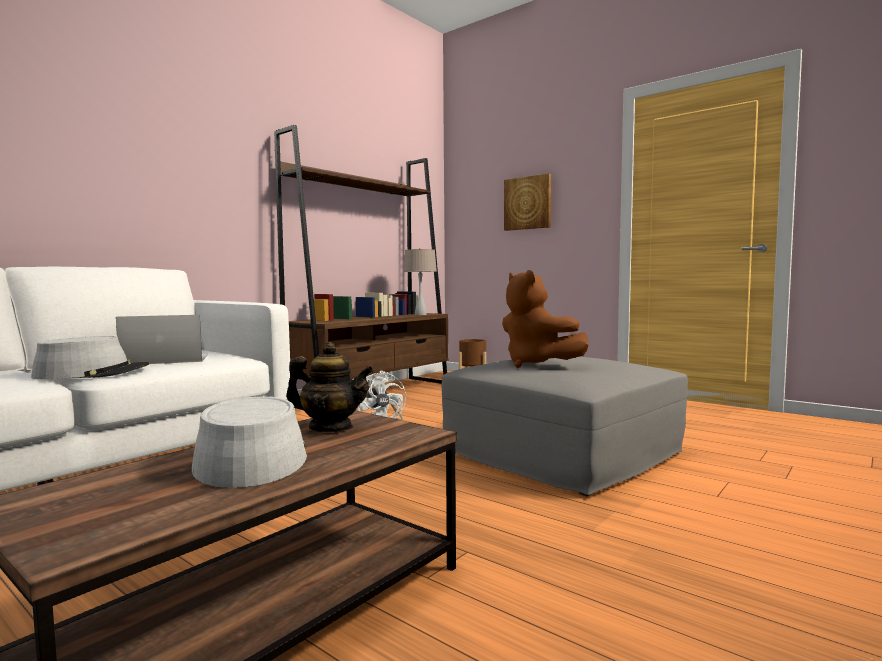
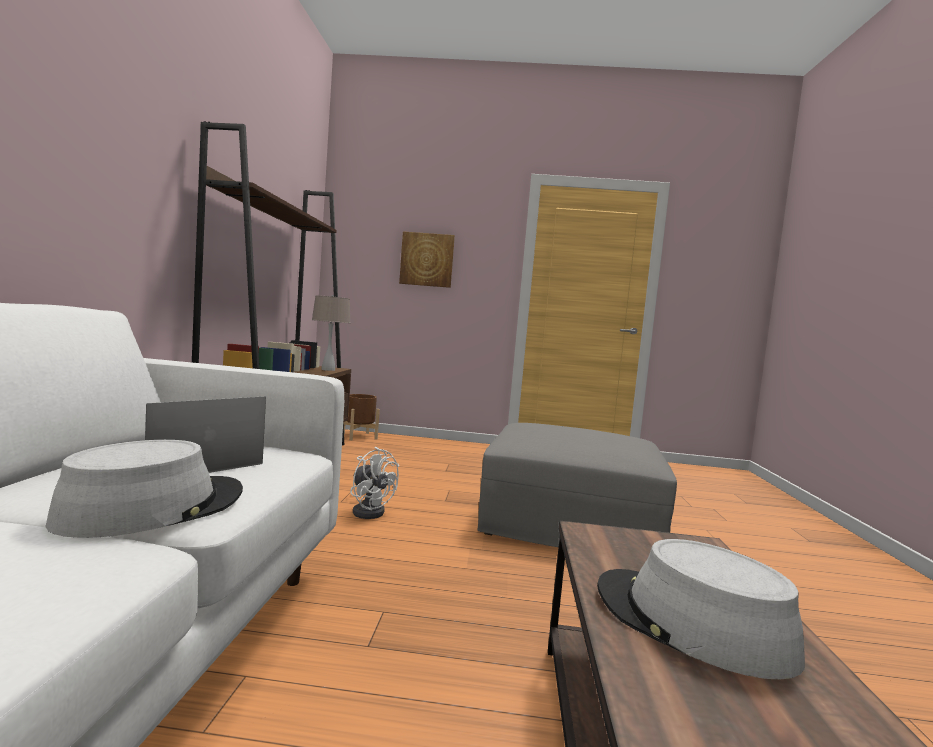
camera: 35 degrees left, 0 degrees up
(331, 428) = (625, 554): teapot -> none
(536, 364) = (566, 440): brown plush toy -> none

